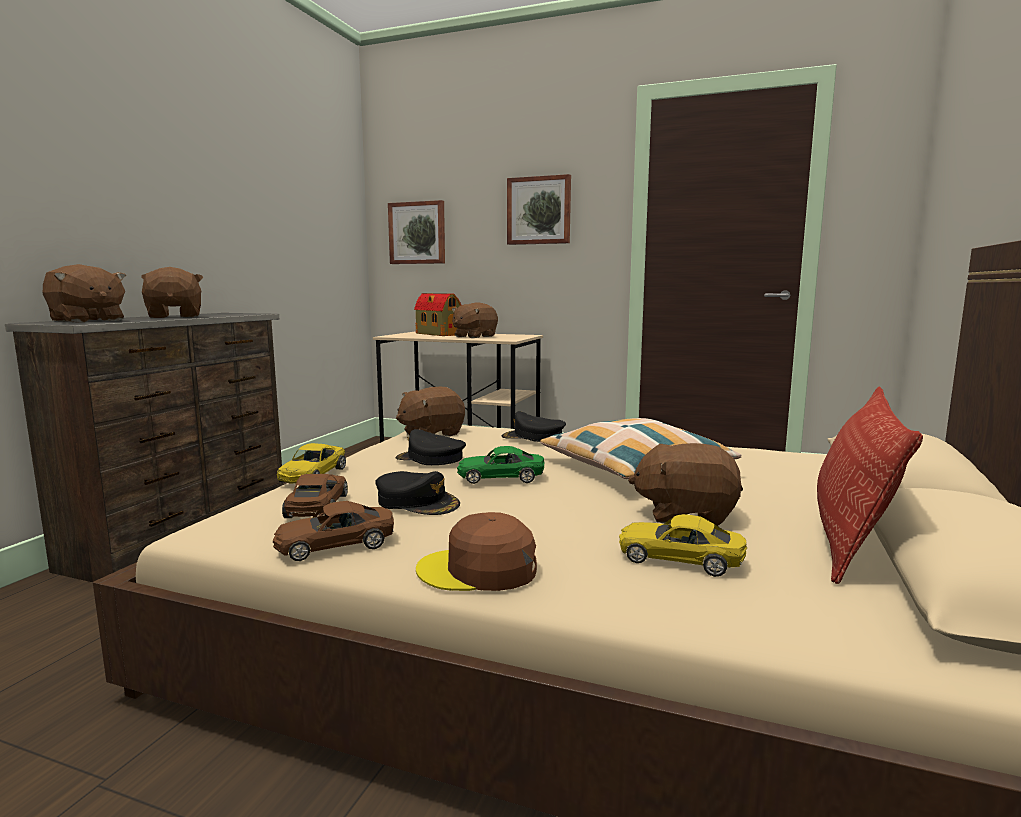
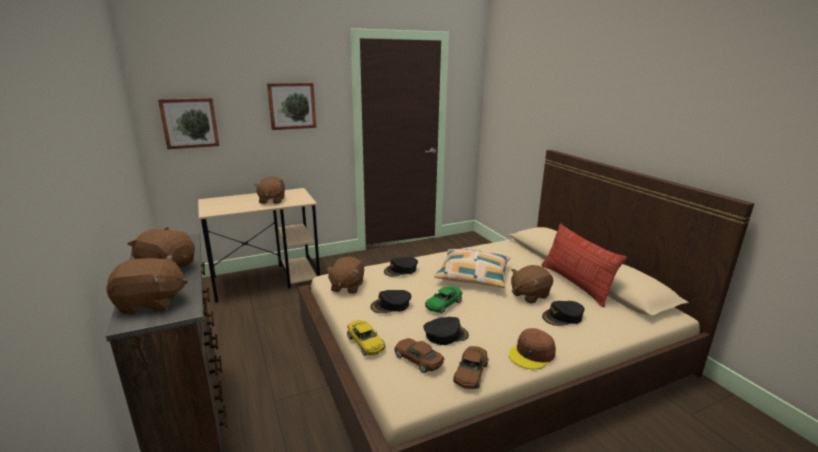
camera: 45 degrees left, 10 degrees up
(437, 334) = (234, 201): toy house -> none
(679, 559) = (563, 317): yellow toy car -> black cap

